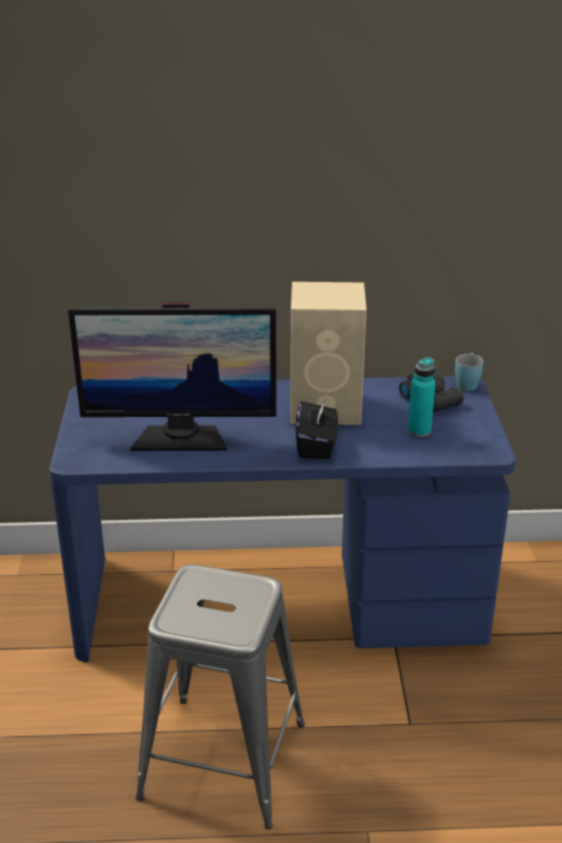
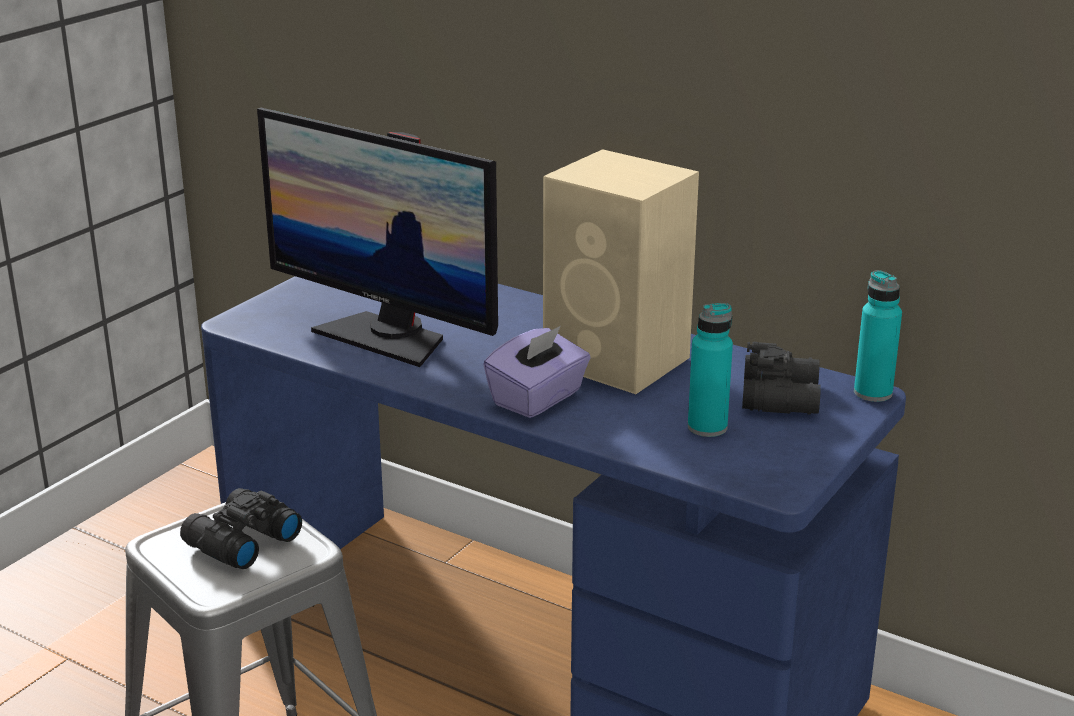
camera: 35 degrees right, 5 degrees down
(216, 599) = (239, 542): none -> black binoculars
(316, 446) = (538, 398): black tissue box -> purple tissue box
(467, 383) = (873, 393): blue mug -> turquoise bottle

